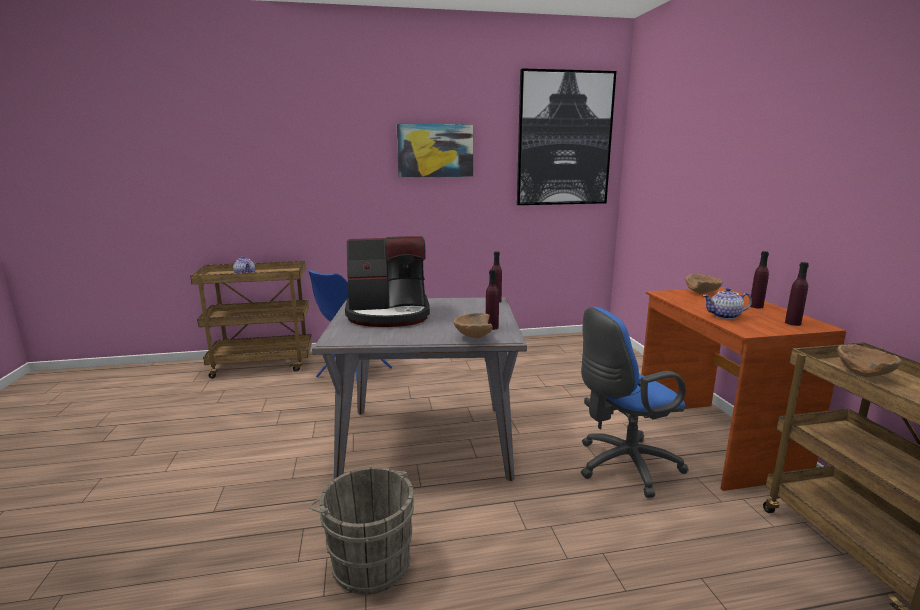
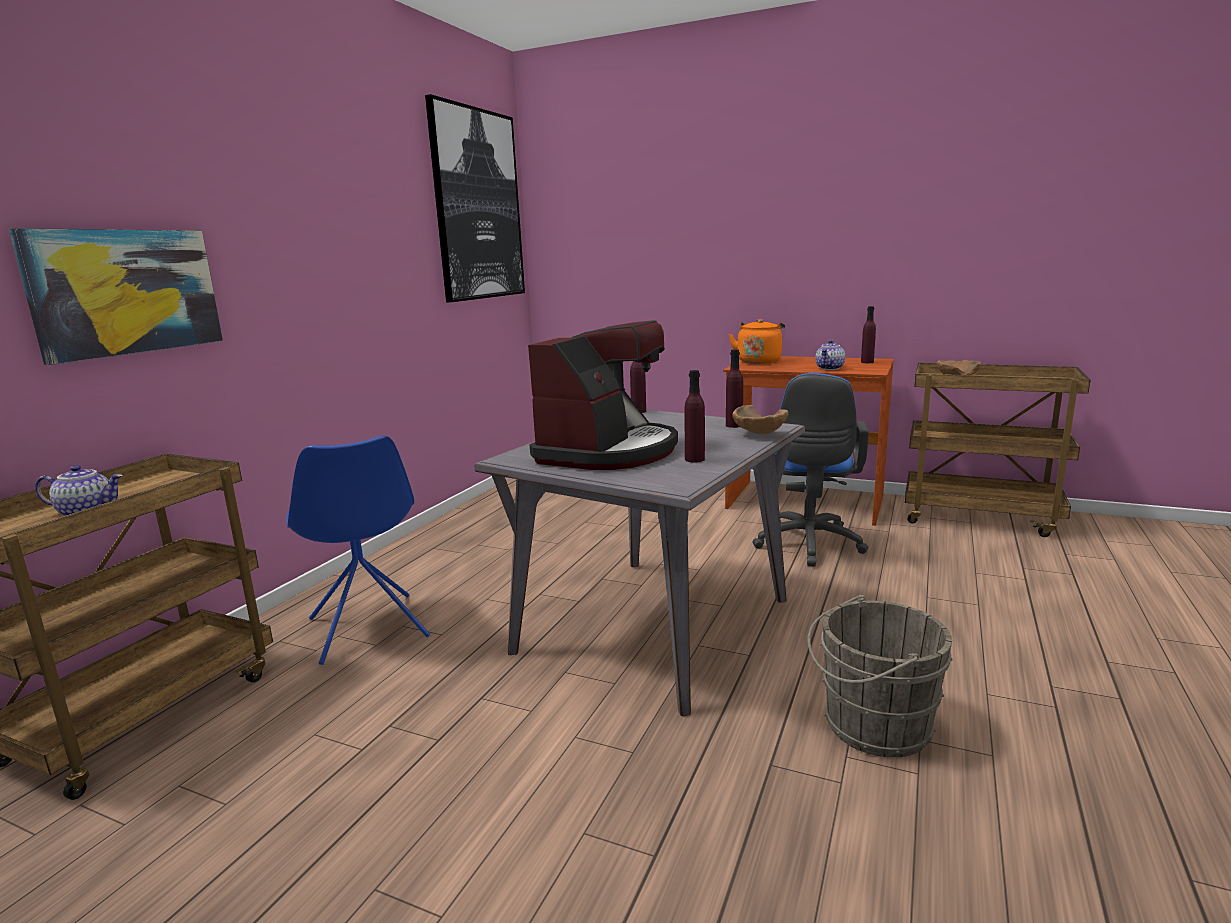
camera: 55 degrees left, 0 degrees up
(435, 151) = (344, 216): picture -> picture (126, 292)
(703, 293) = (759, 361): brown bowl -> orange kettle
(756, 306) = (815, 360): purple bottle -> purple bottle (694, 459)

